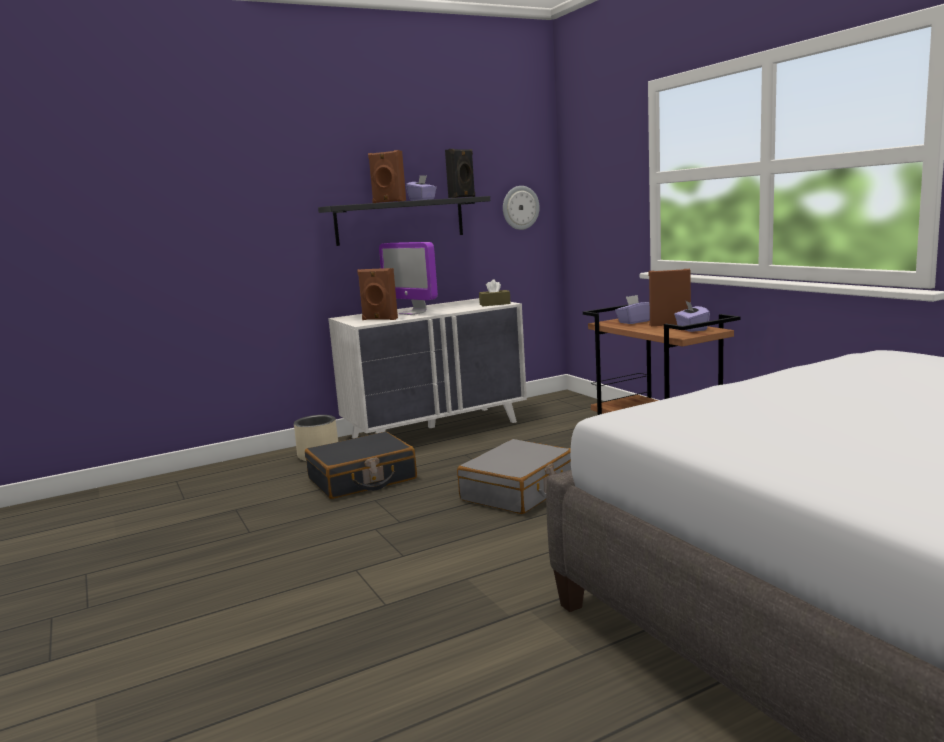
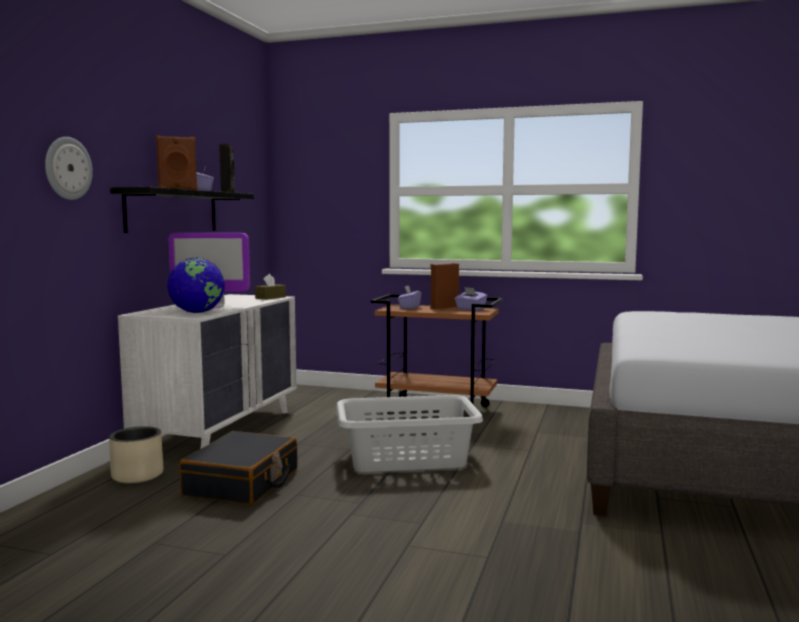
camera: 45 degrees left, 5 degrees down
(379, 319) = (197, 312): brown speaker -> globe
(519, 491) = (406, 458): grey suitcase -> grey laundry basket
(520, 207) = (249, 208): wall clock -> wall clock (67, 168)

